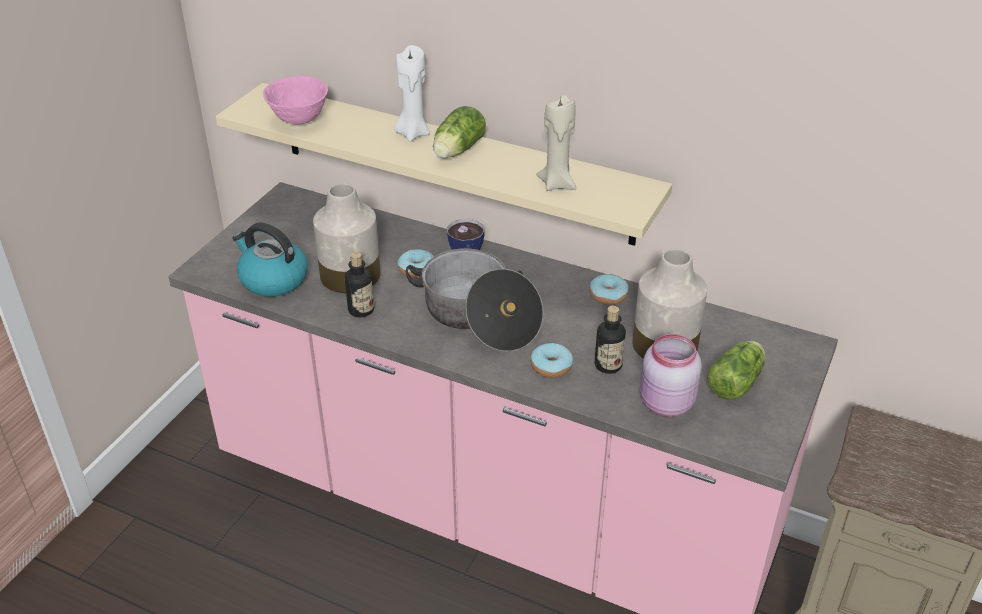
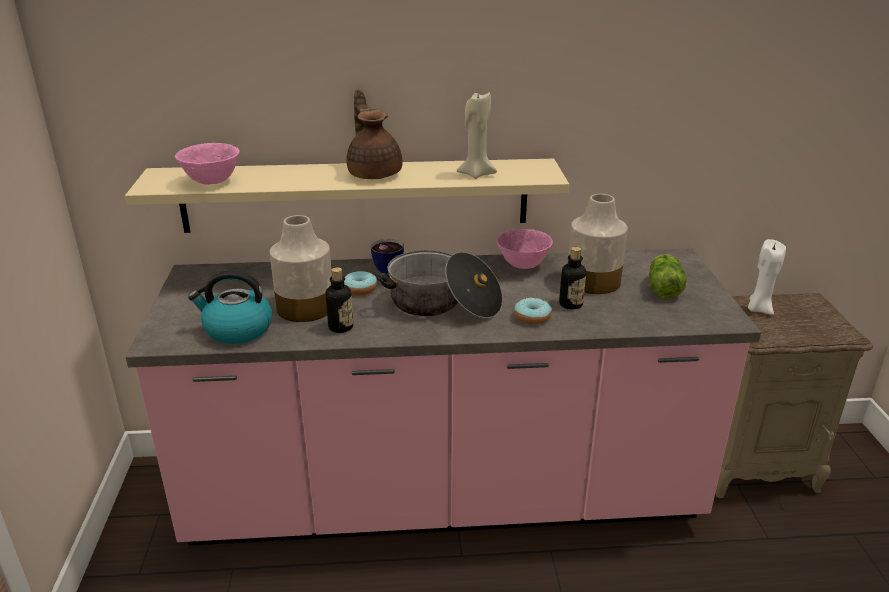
camera: 30 degrees left, 10 degrees down
(412, 133) = (324, 171): white candle -> white candle (759, 309)
(456, 151) = (374, 173): lettuce -> brown teapot
(608, 295) = (522, 265): donut -> pink bowl
(665, 404) = (635, 314): pink jar -> none

